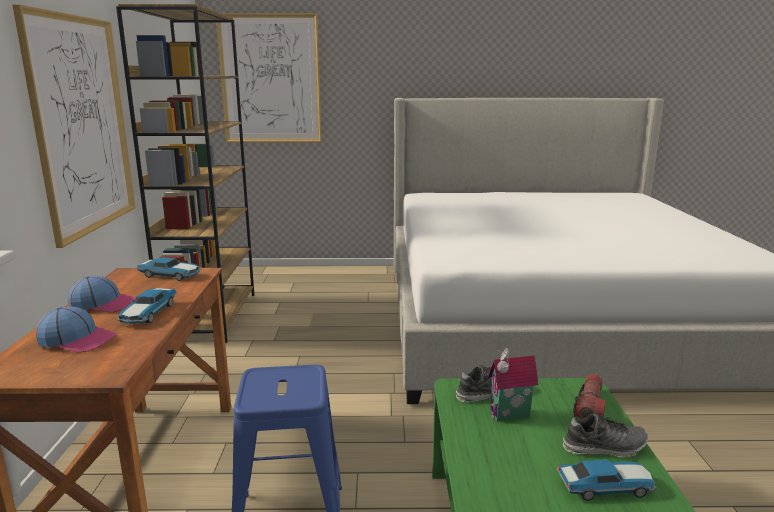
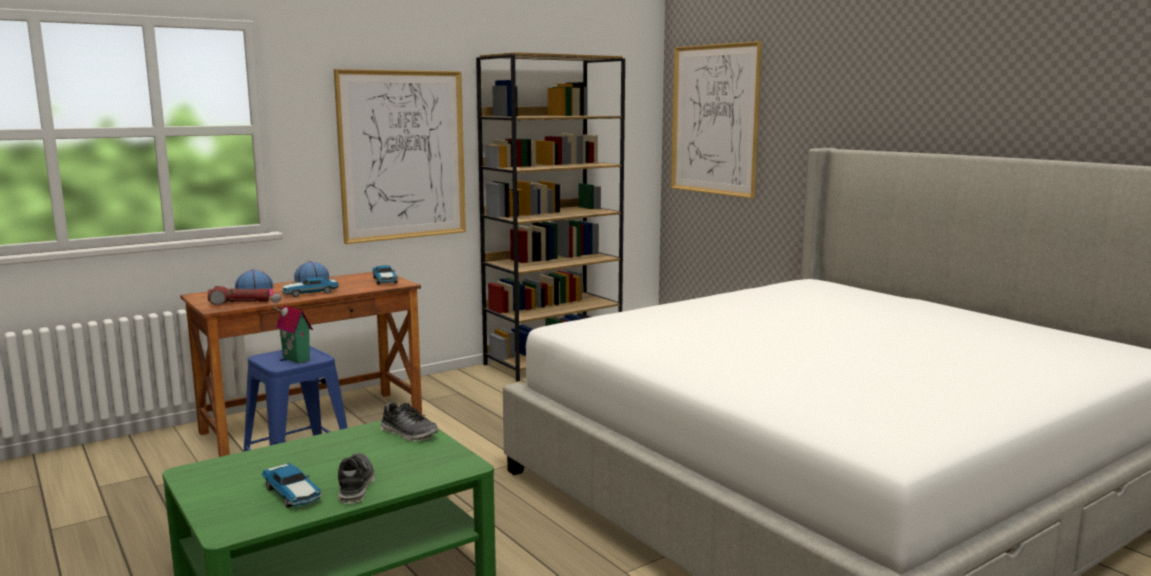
camera: 55 degrees right, 5 degrees down
(510, 416) = (375, 447): toy house -> toy house (294, 359)
(590, 406) = (428, 472): flashlight -> flashlight (239, 303)
(604, 447) = (355, 486): shoe -> shoe turned 150 degrees counterclockwise

